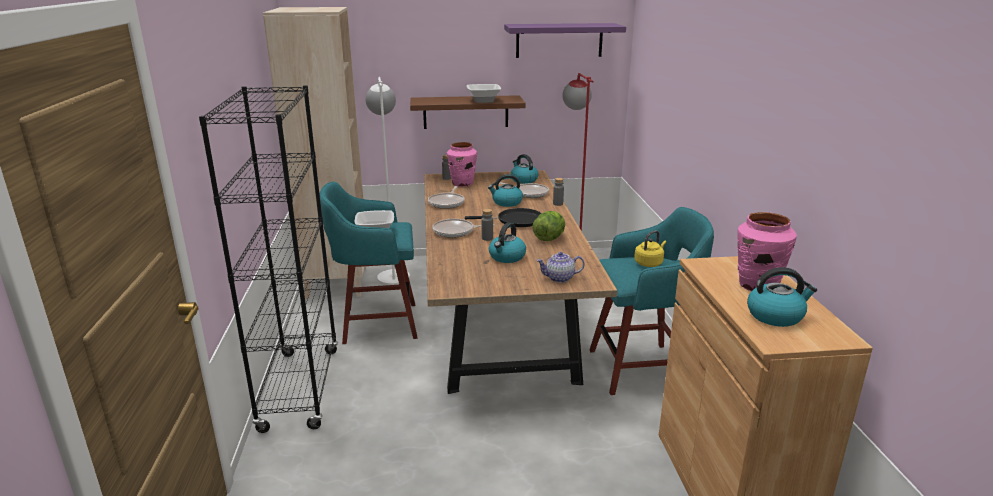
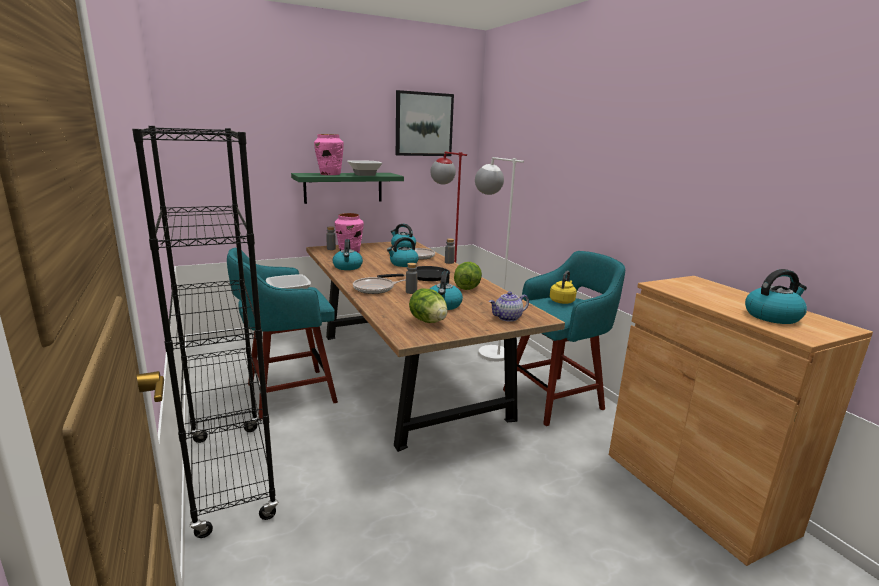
camera: 20 degrees left, 5 degrees down
(336, 283) = (224, 360): beige bookcase -> none
(392, 274) = (281, 346): white floor lamp -> white floor lamp (487, 350)
(447, 203) = (348, 267): frying pan -> kettle
(465, 112) = (343, 187): brown shelf -> green shelf
(477, 273) = (428, 321): none -> lettuce
(559, 40) = (423, 124): purple shelf -> picture
(757, 285) = (724, 296): pink vase -> pink vase (330, 174)

